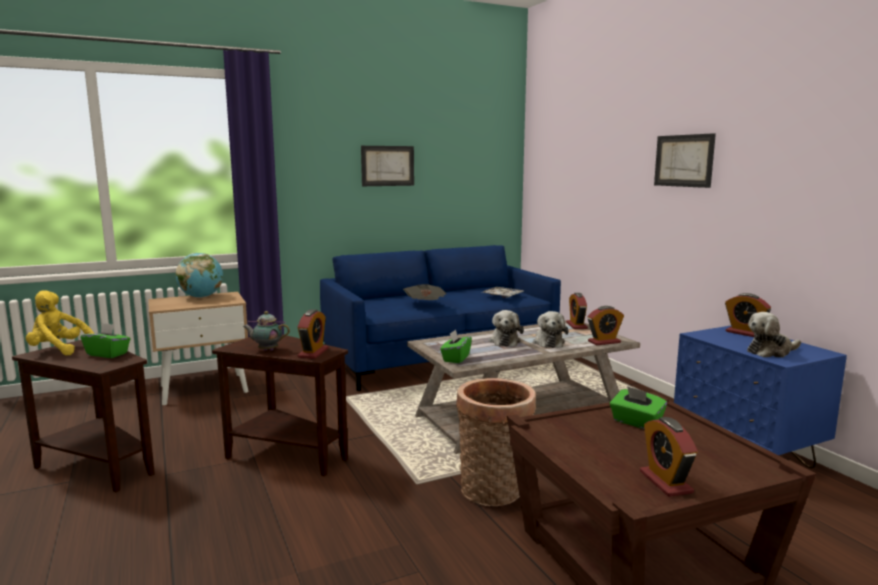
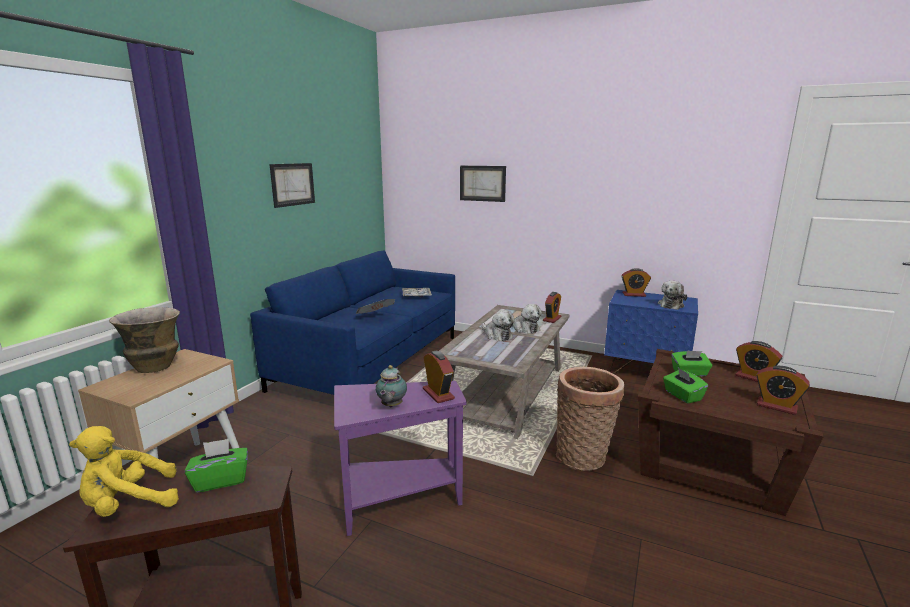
camera: 40 degrees left, 5 degrees up
(201, 297) = (155, 367): globe -> vase
(267, 350) = (391, 406): teapot -> teapot turned 45 degrees counterclockwise
(286, 454) = (396, 502): brown side table -> purple side table
(455, 358) = (499, 361): green tissue box -> green tissue box (682, 396)
(576, 325) = (510, 310): alarm clock -> alarm clock (753, 377)
(684, 160) = (564, 177): picture -> picture (482, 183)

